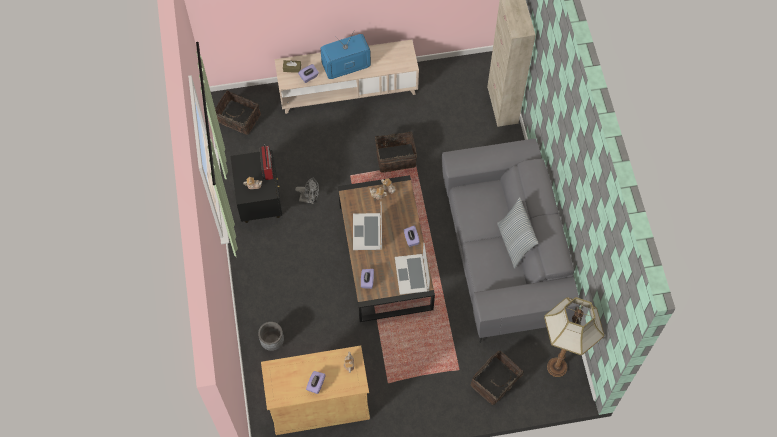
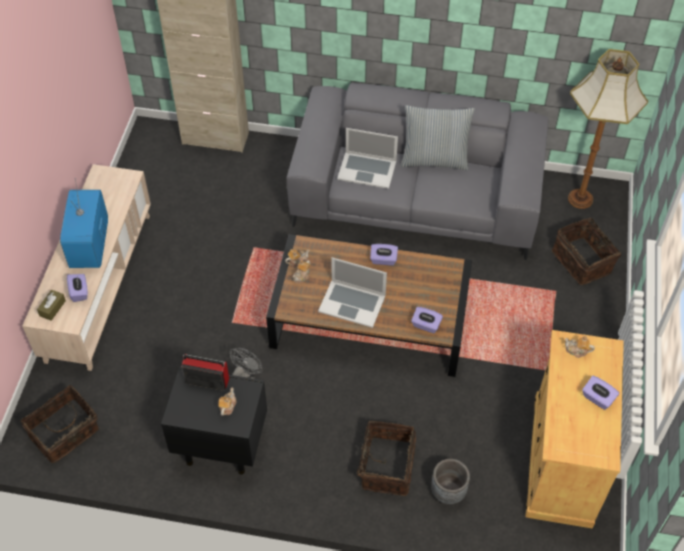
camera: 70 degrees left, 10 degrees down
(395, 157) = (230, 264): basket -> basket (386, 466)
(412, 274) = (434, 274): laptop -> laptop (367, 170)

